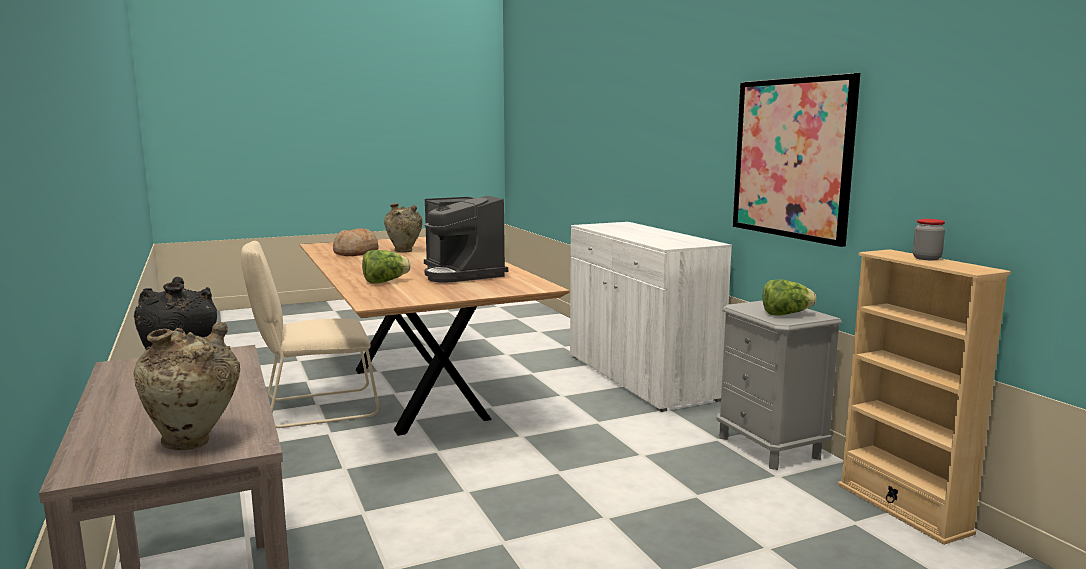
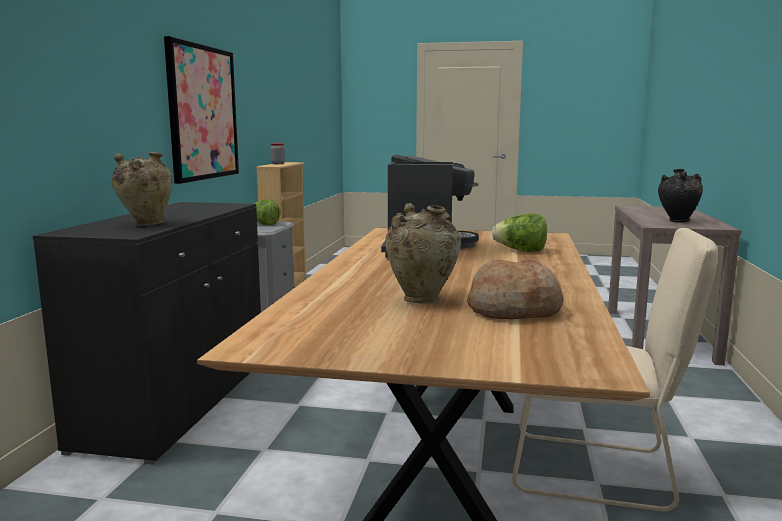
camera: 145 degrees left, 0 degrees up
(194, 443) = (648, 208): beige vase -> beige vase (146, 225)
(639, 377) = (178, 402): white cabinet -> black cabinet

